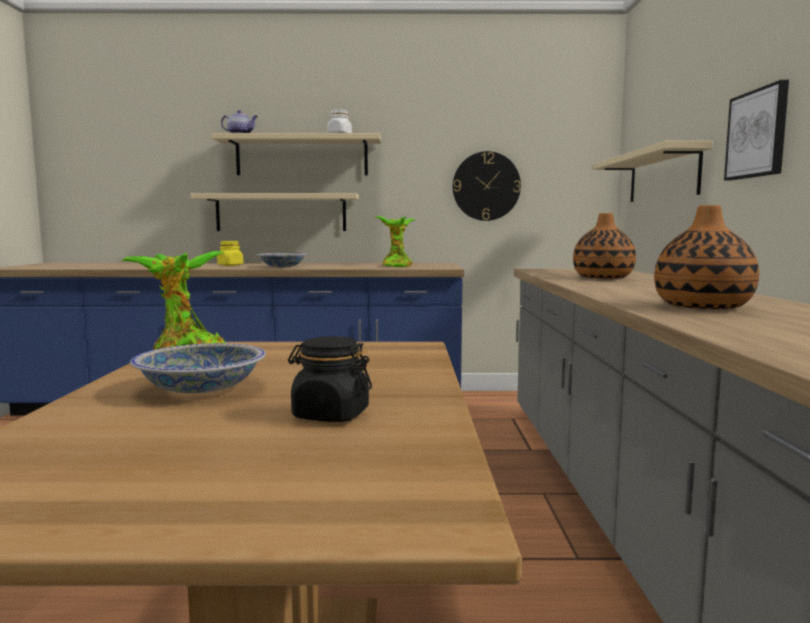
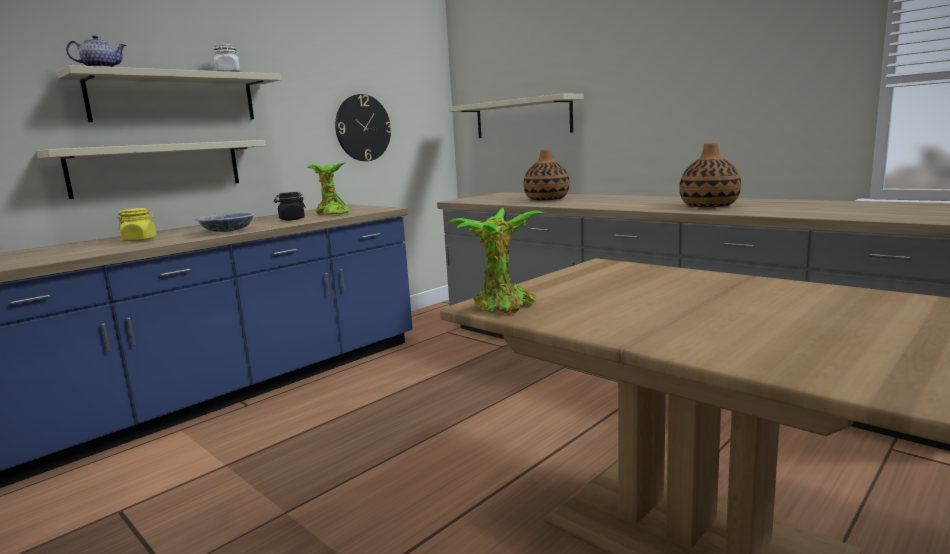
camera: 45 degrees left, 5 degrees up
(201, 389) = (658, 314): bowl -> none
(330, 415) = (769, 298): black jar -> black jar (291, 219)
(757, 134) = (632, 92): picture -> none

